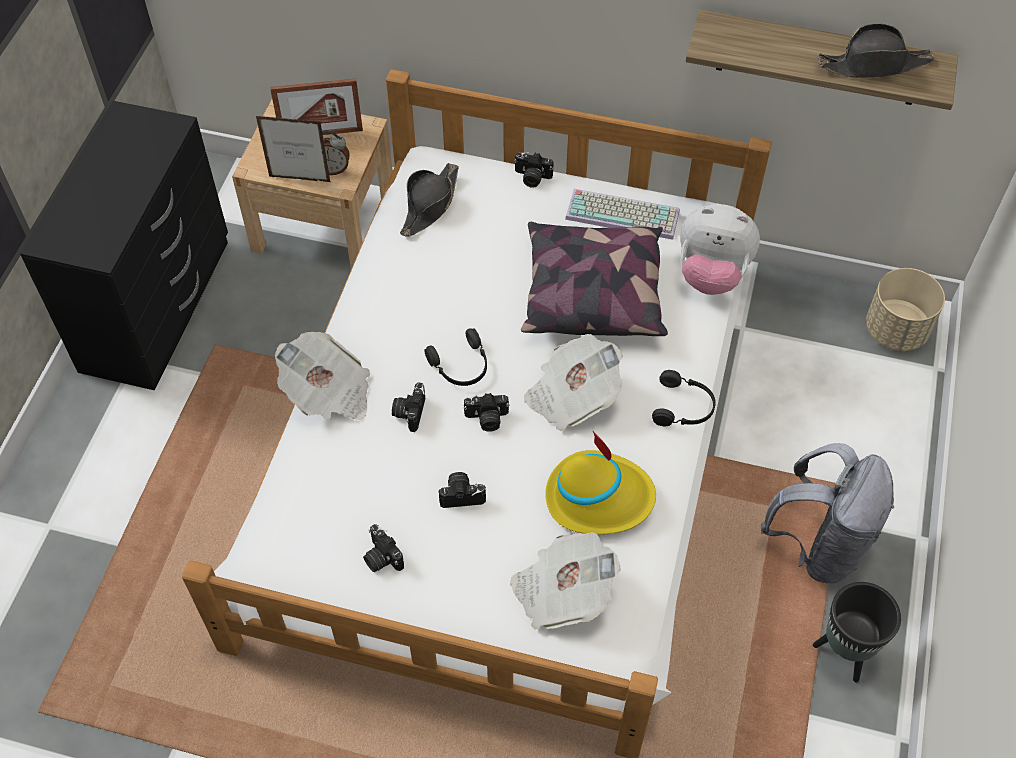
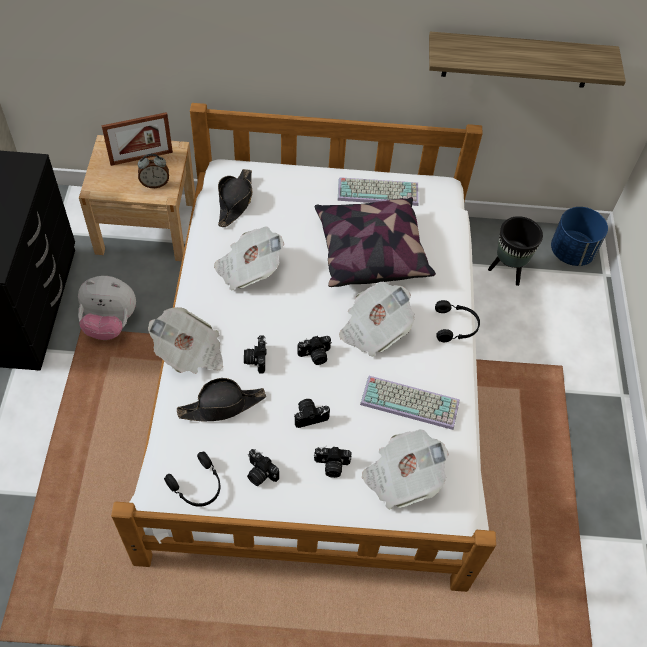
camera: 15 degrees left, 0 degrees up
(300, 179) = (132, 194): picture frame -> none
(426, 295) = (248, 269): none -> newspaper
(461, 366) = (286, 319): black headphones -> black headphones (198, 486)
(532, 178) = (305, 173): camera -> camera (331, 466)
(599, 497) = (411, 401): yellow hat -> keyboard
(711, 274) = (451, 227): plush toy -> plush toy (110, 323)
(819, 544) = (557, 411): grey backpack -> none
(844, 653) = (592, 486): black planter -> black planter (507, 271)
(874, 64) = (564, 59): black hat -> black hat (222, 406)
(896, 330) = (571, 252): beige planter -> blue planter

